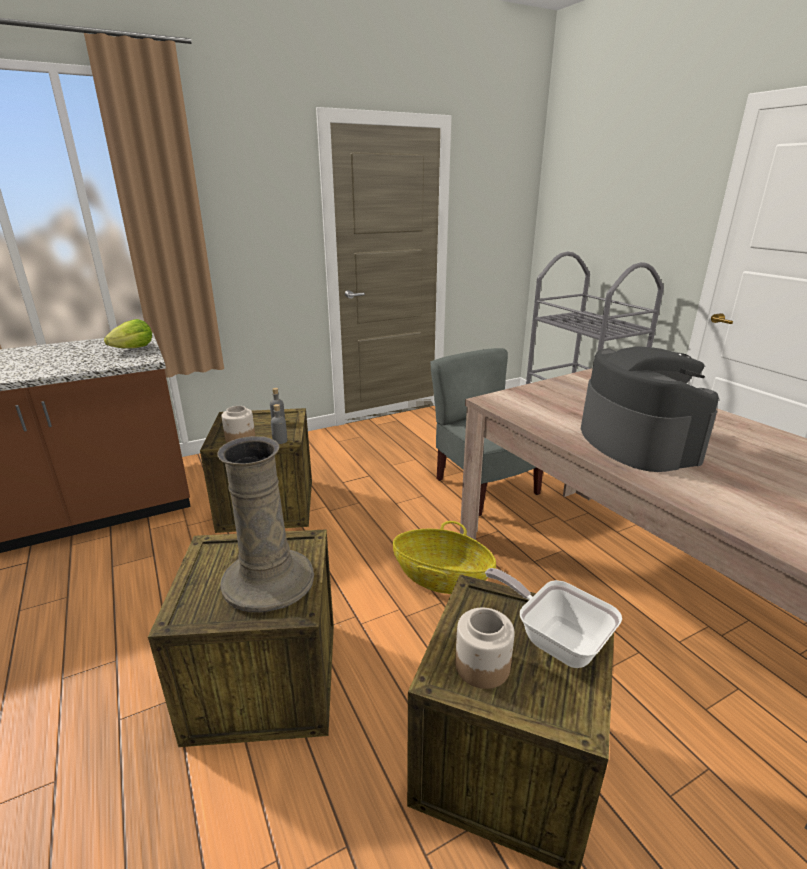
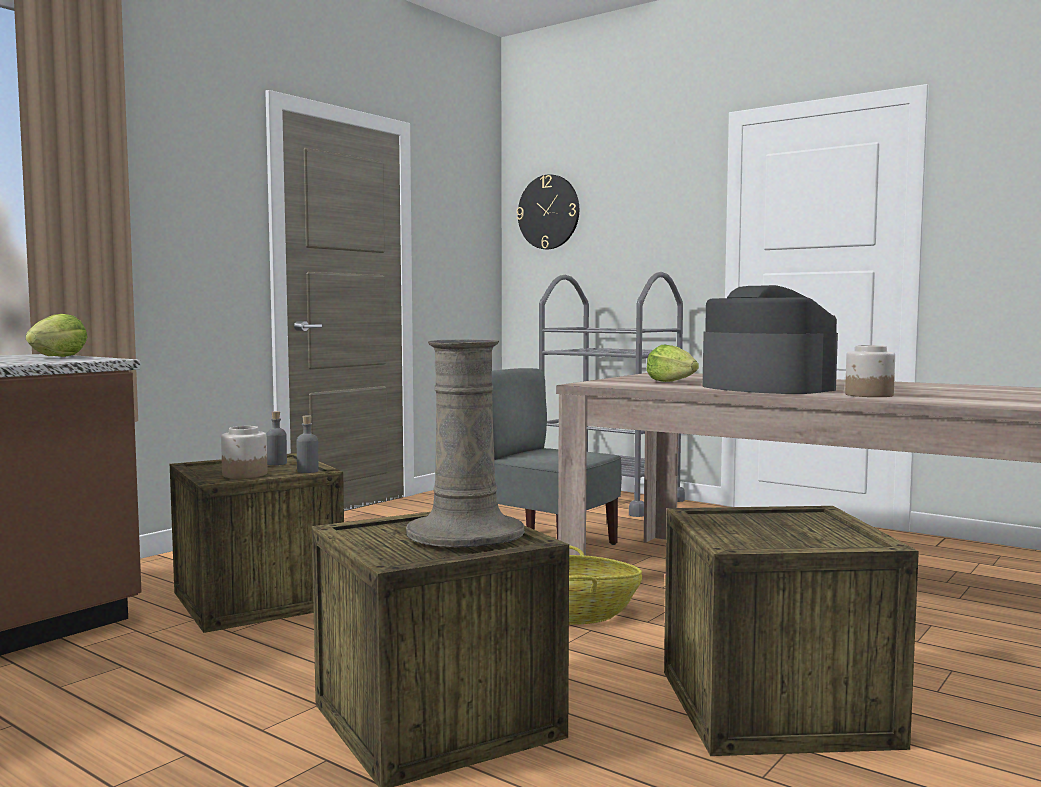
camera: 25 degrees left, 20 degrees down
(481, 666) = (759, 539): jar -> jar (869, 395)
(555, 639) = (803, 519): frying pan -> none
(569, 407) = (671, 382): none -> lettuce
(573, 187) = (548, 212): none -> wall clock

